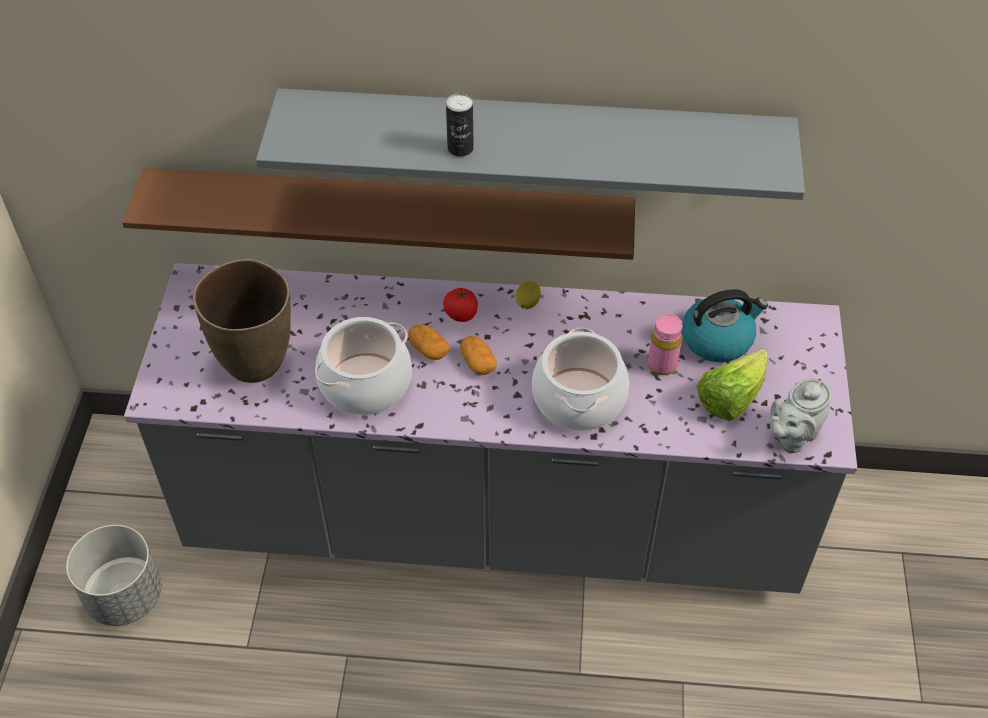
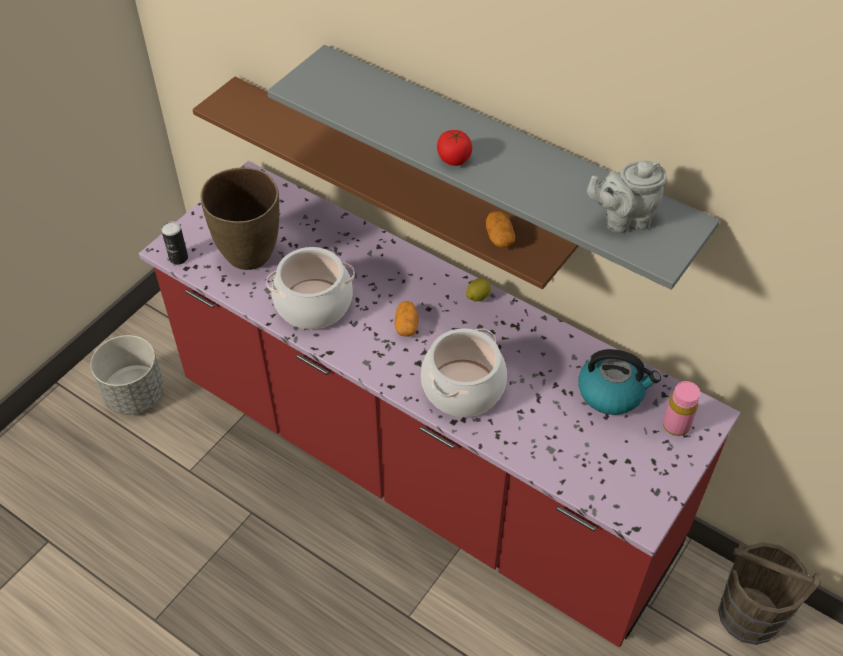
camera: 30 degrees right, 0 degrees up
(428, 350) = (377, 299): potato -> potato (499, 237)
(460, 148) = (419, 138): can -> can (178, 258)
(461, 314) = (421, 283): tomato -> tomato (454, 159)
(494, 521) = (421, 468): grey counter -> red counter
(662, 365) = (549, 392): pink bottle -> pink bottle (676, 425)
(730, 398) = (586, 444): lettuce -> none
(791, 436) = (615, 499): grey teapot -> grey teapot (623, 219)
(877, 506) = (748, 614): none -> brown bucket

